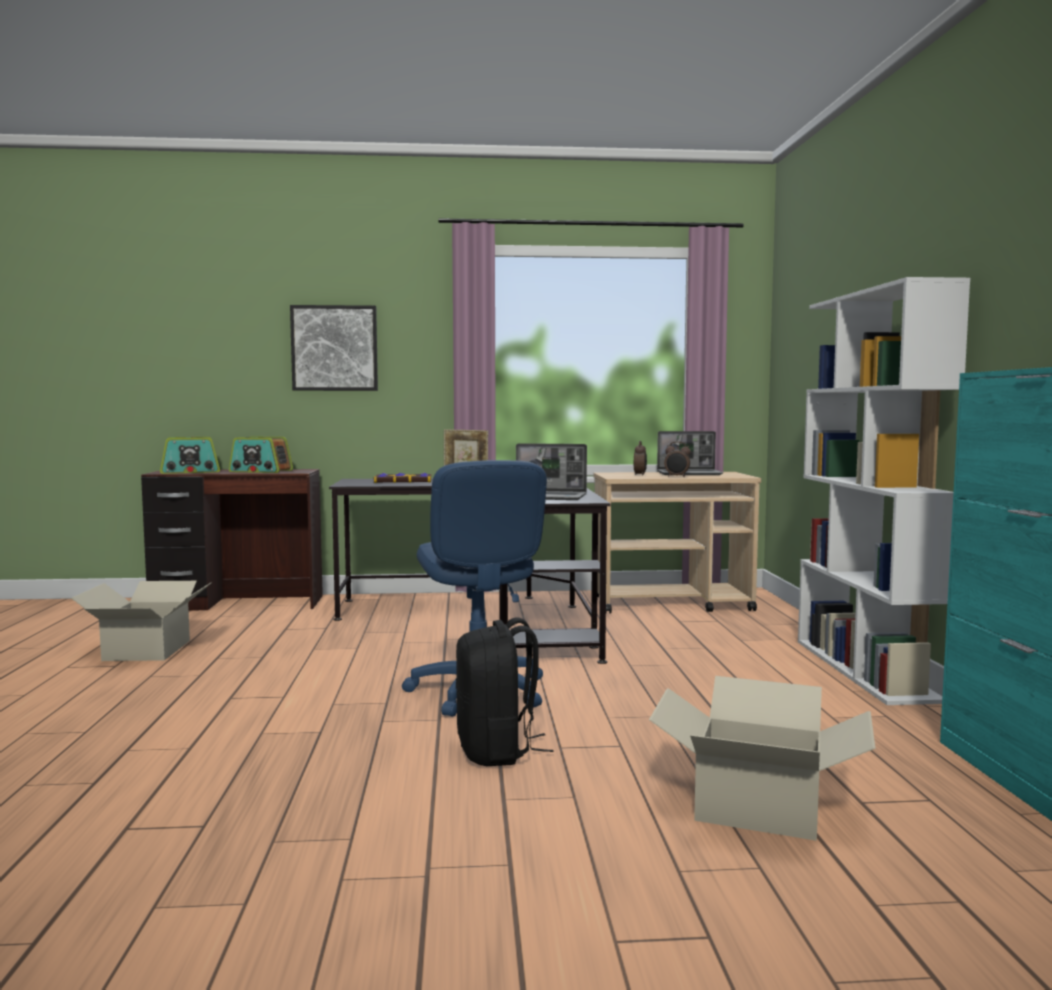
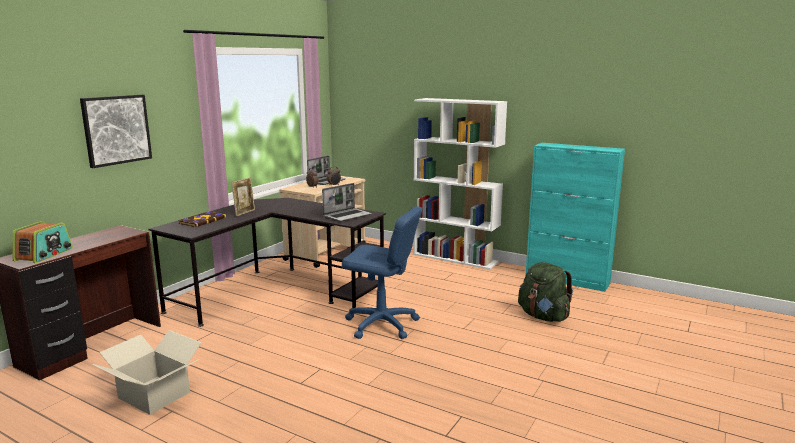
camera: 55 degrees left, 10 degrees up
(261, 471) = (99, 238): radio -> none
(497, 751) = (453, 340): black backpack -> none
(758, 808) = (543, 316): cardboard box -> green backpack

